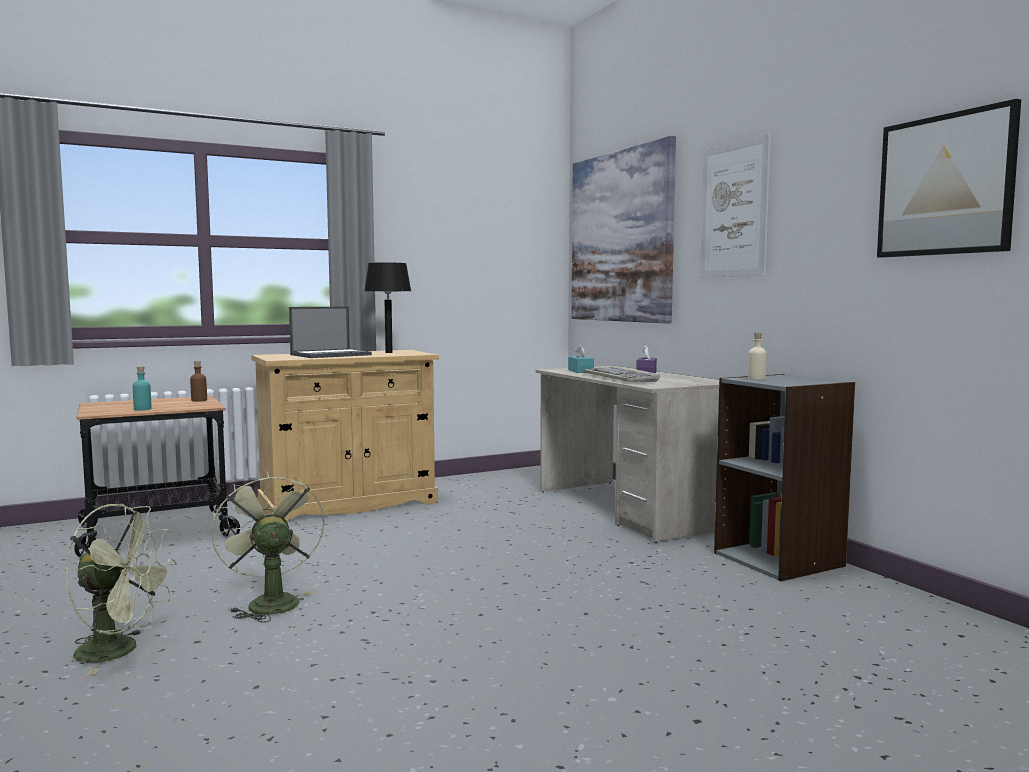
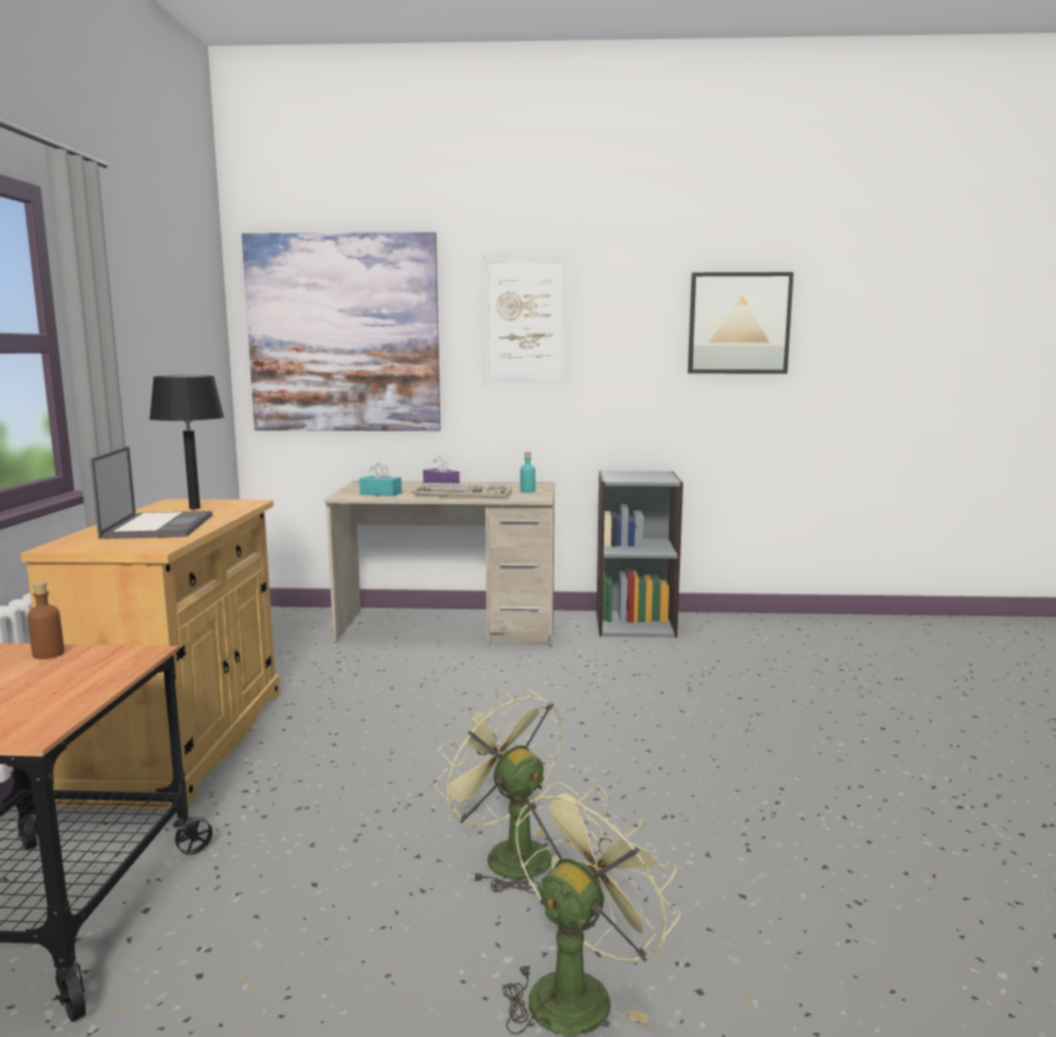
camera: 60 degrees left, 5 degrees up
(142, 409) = (65, 696): turquoise bottle -> turquoise bottle (527, 491)
(269, 602) = (506, 855): green fan -> green fan turned 45 degrees clockwise
(756, 378) = (623, 478): beige bottle -> none

